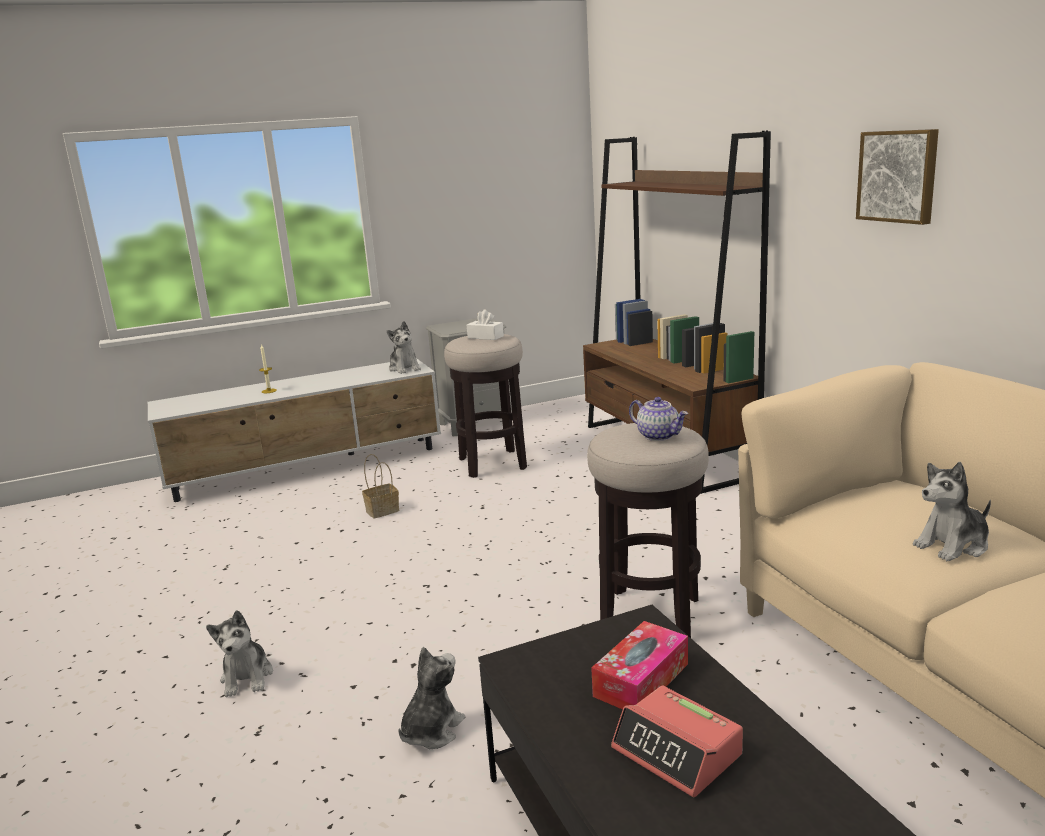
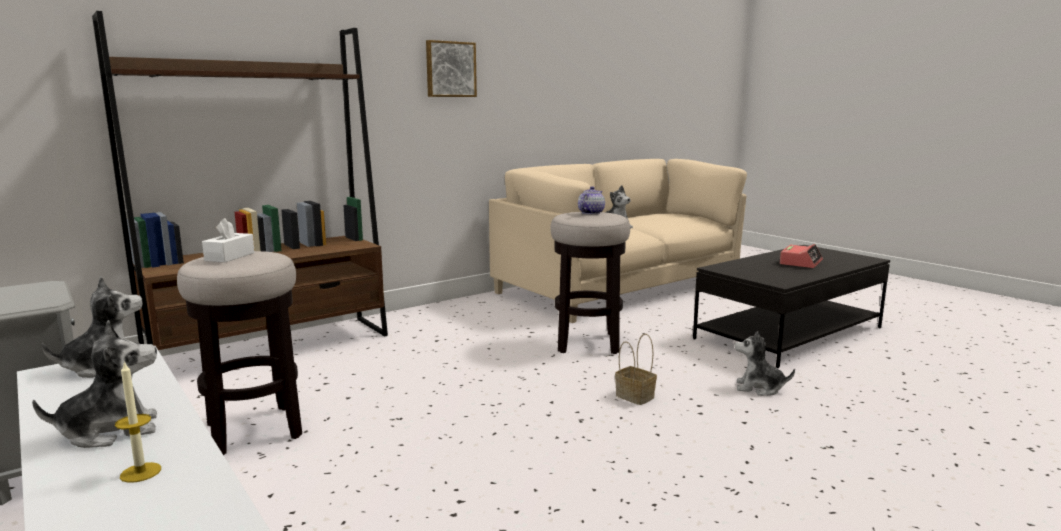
camera: 105 degrees left, 5 degrees down
(247, 677) = (781, 473): plush toy -> plush toy (111, 431)
(383, 510) = (397, 482): basket -> basket (633, 396)
(641, 680) = (763, 267): tissue box -> none

